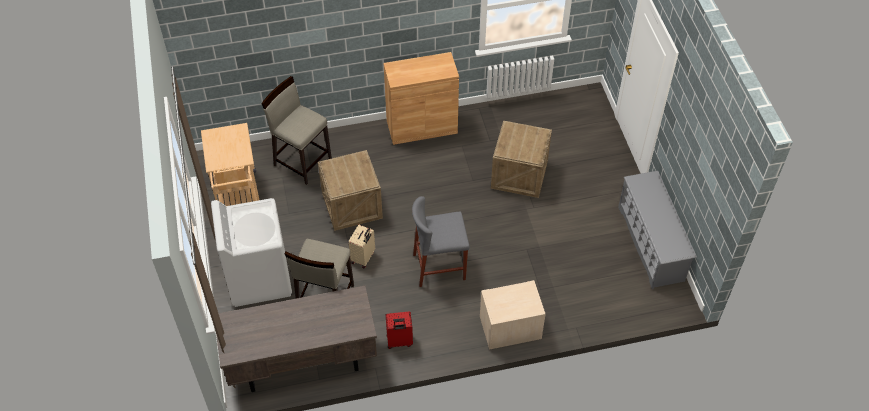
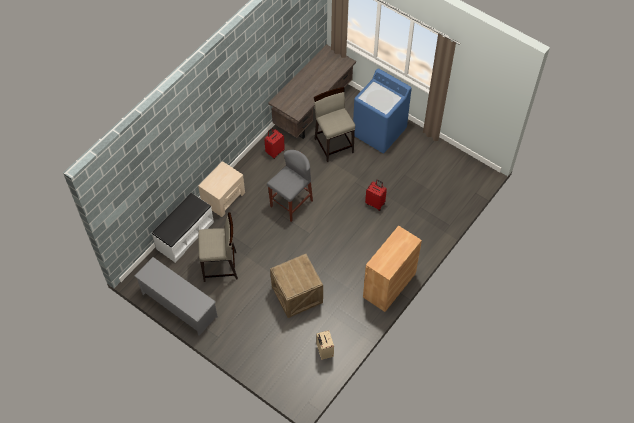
camera: 140 degrees right, 5 degrees up
(238, 196) = (442, 164): beige cart -> none
(258, 278) = (379, 132): white washing machine -> blue washing machine
(302, 161) = (433, 209): beige stool -> beige stool (220, 267)
(351, 206) = (375, 203): crate -> red suitcase
(363, 258) = (337, 179): beige suitcase -> beige suitcase (324, 351)
(590, 314) = (184, 235): none -> white bench

